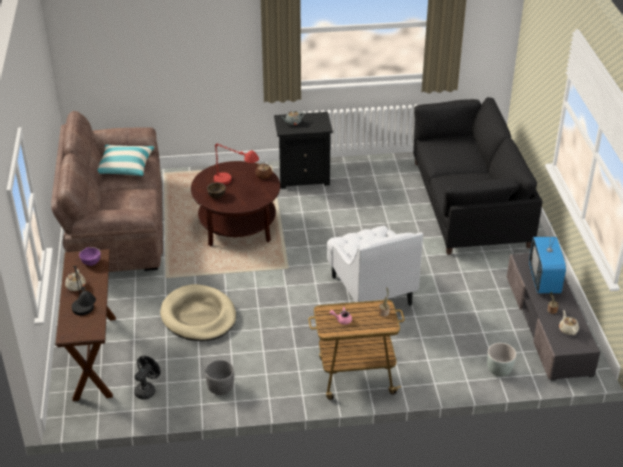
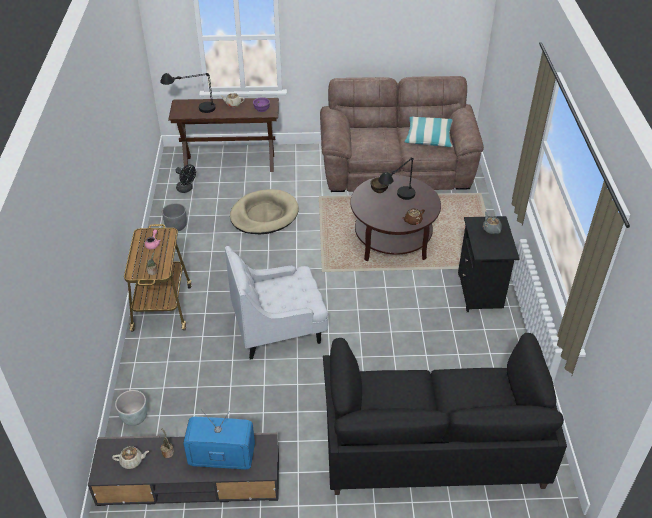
camera: 95 degrees right, 5 degrees up
(235, 185) = (396, 202): red table lamp -> black table lamp

